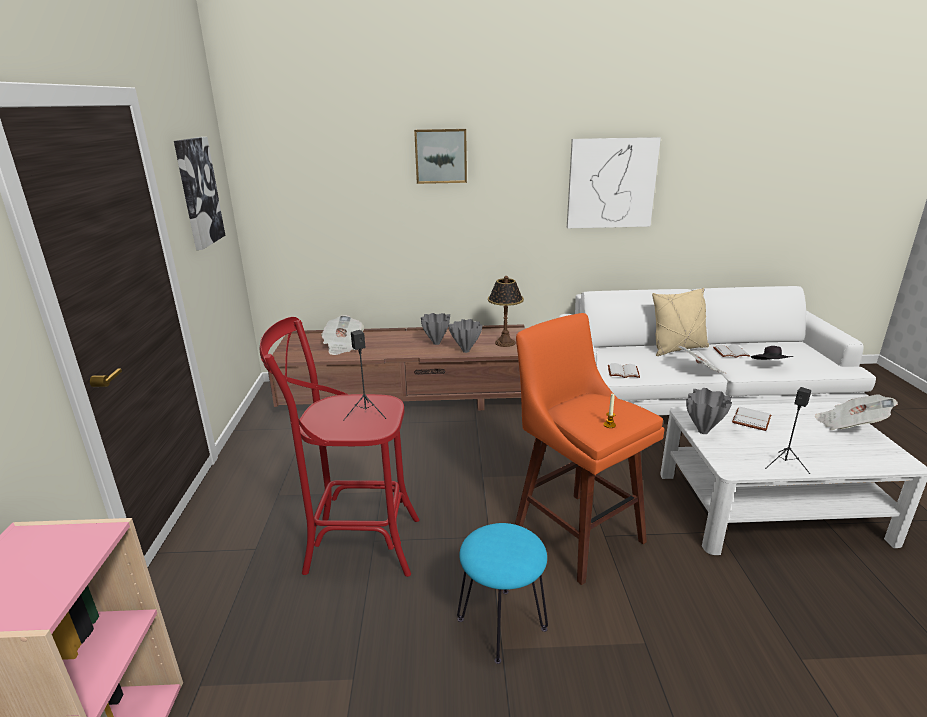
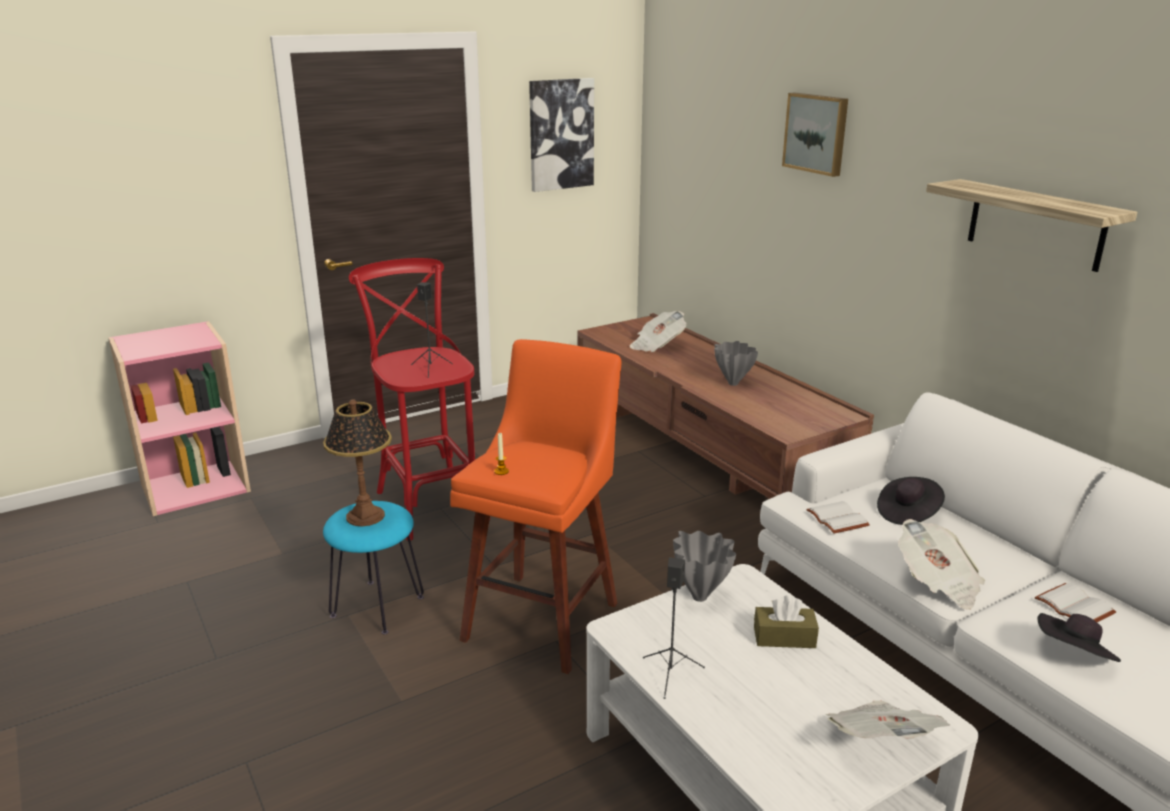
camera: 60 degrees right, 0 degrees up
(466, 351) = (736, 404): grey vase -> none
(504, 342) = (796, 418): table lamp -> table lamp (365, 516)
(611, 183) = (1035, 224): picture -> shelf
(628, 355) = (908, 513): none -> black hat
(677, 349) = (1003, 552): beige pillow -> none
(752, 420) = (784, 637): white book -> brown tissue box

